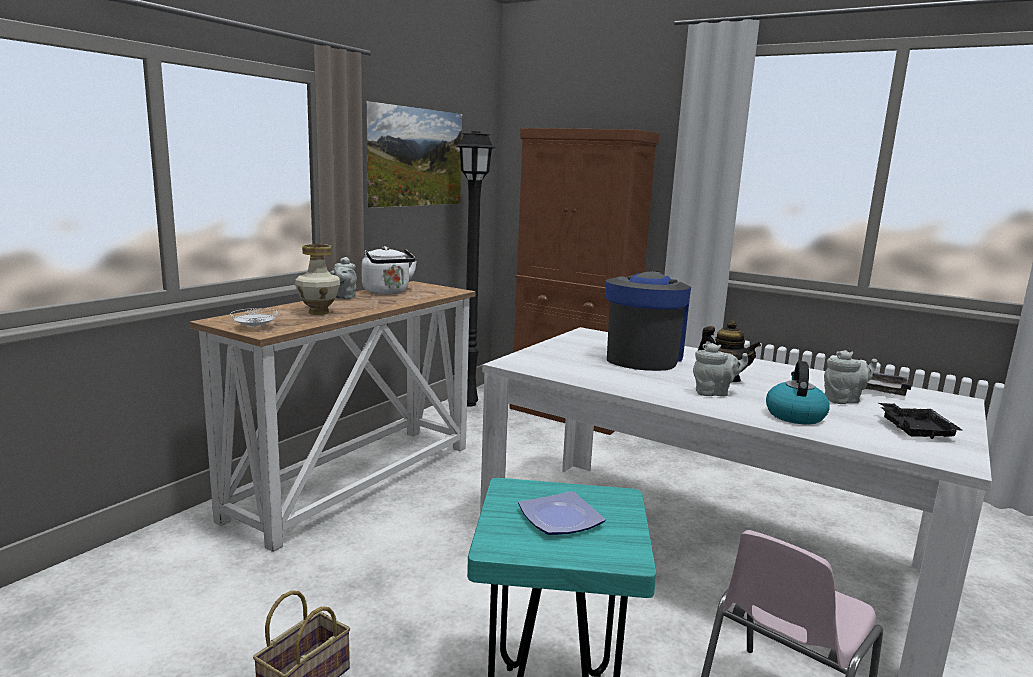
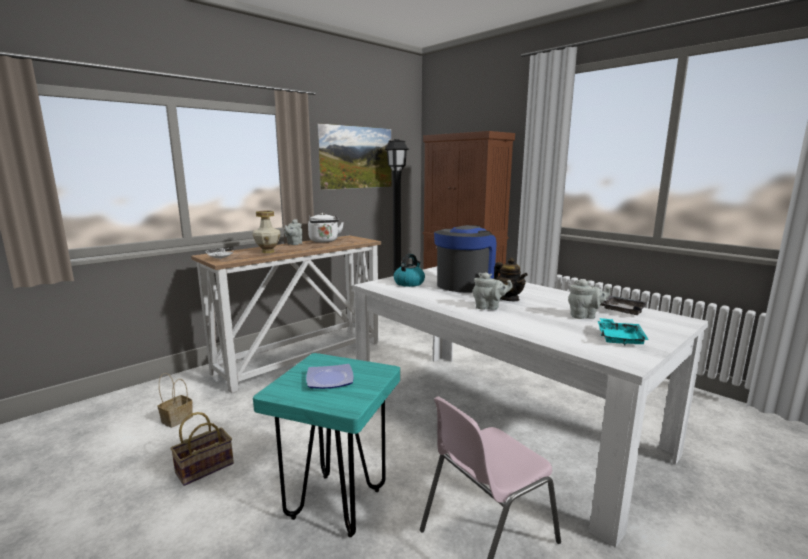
camera: 15 degrees right, 0 degrees up
(202, 605) = (177, 418): none -> basket
(794, 415) = (532, 324): kettle -> kettle (409, 283)
(915, 430) = (619, 338): black tray -> turquoise tray

